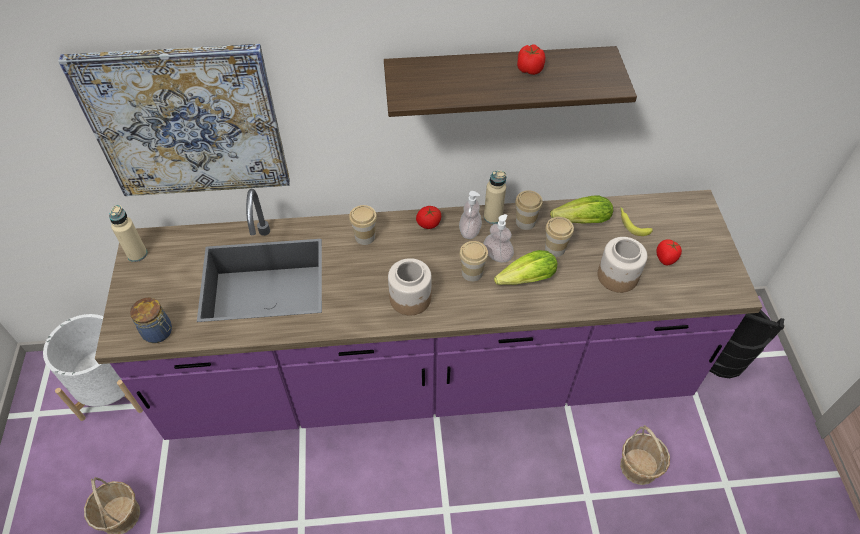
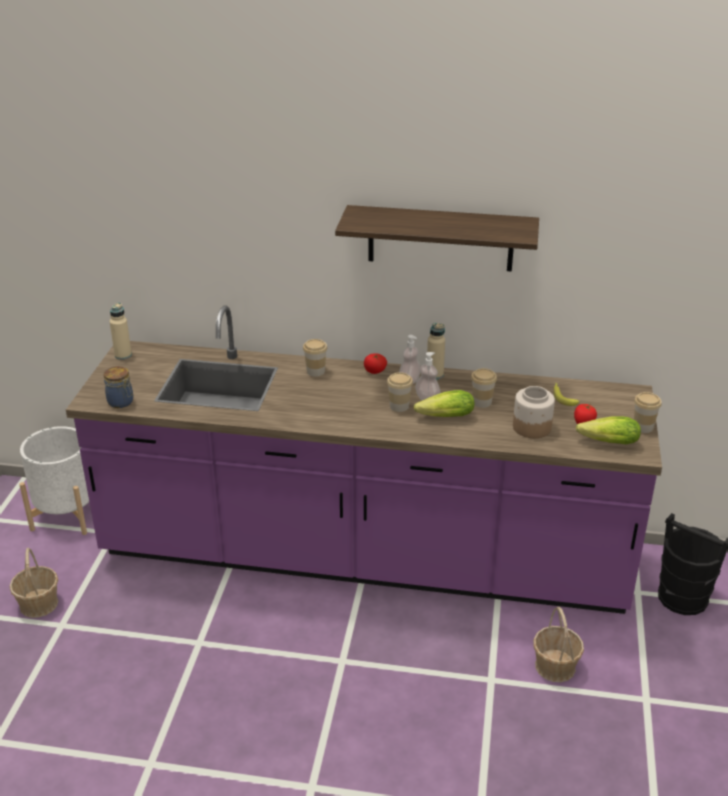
camera: 15 degrees right, 20 degrees down
(187, 123) = (189, 243): picture -> none
(411, 298) = (338, 414): jar -> none
(525, 222) = (463, 382): cup -> cup (643, 427)
(530, 69) = (459, 221): tomato -> none
(578, 221) = (512, 388): lettuce -> lettuce (605, 442)

